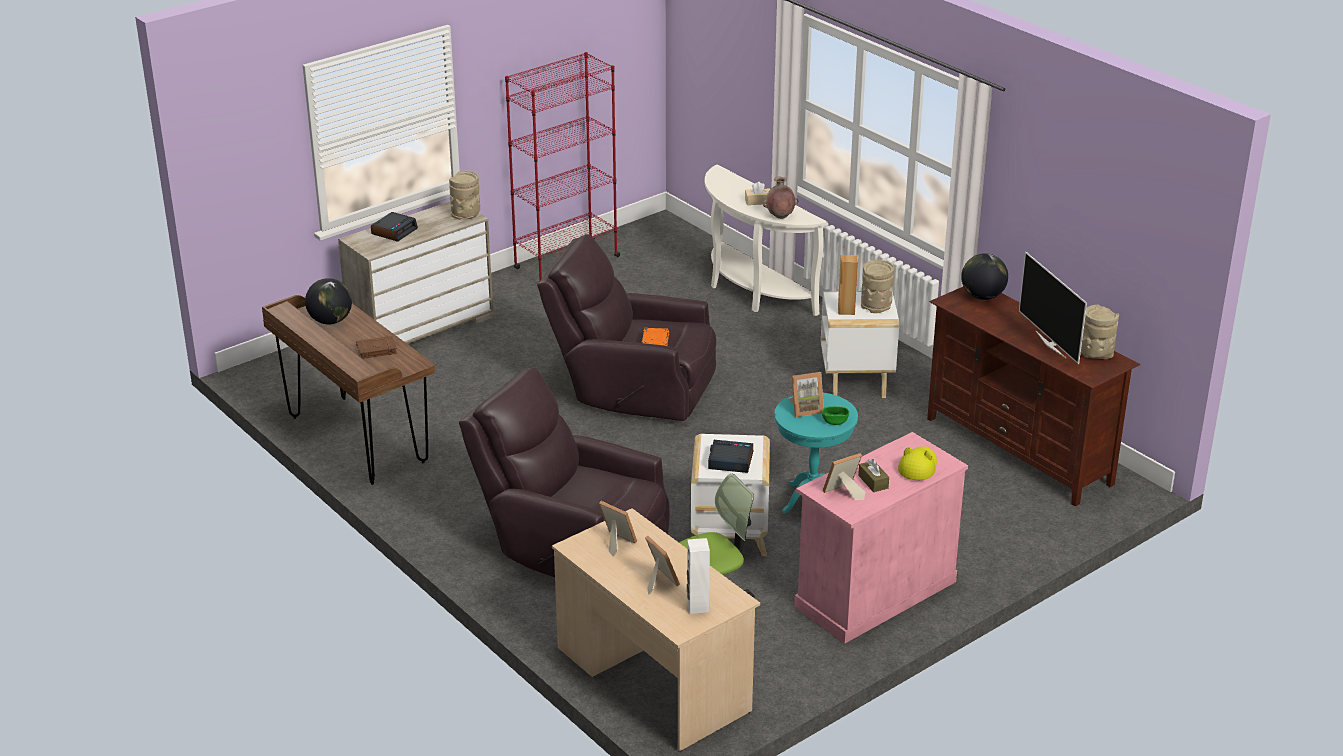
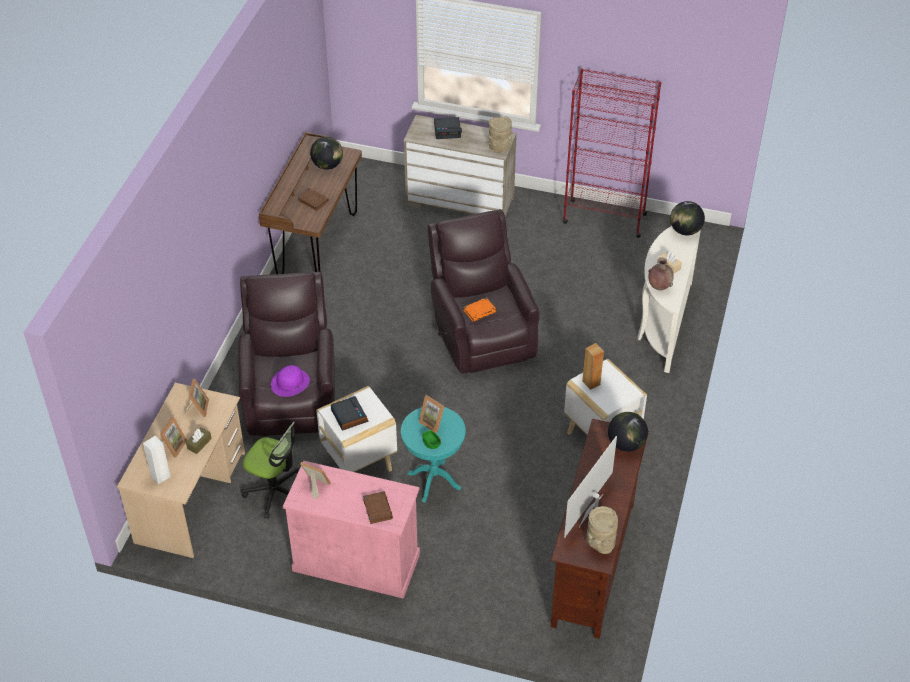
camera: 55 degrees right, 15 degrees up
(615, 493) = (290, 382): none -> purple hat
(721, 177) = (685, 231): none -> globe
(873, 482) = (340, 494): brown tissue box -> brown tissue box (199, 443)
(876, 305) = (614, 395): beige vase -> none
(917, 466) = (377, 509): yellow hat -> brown book

